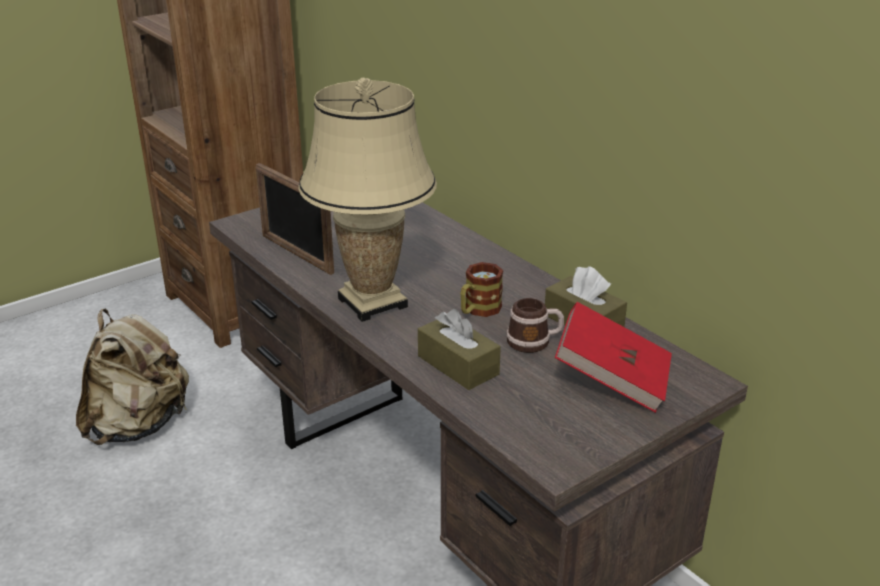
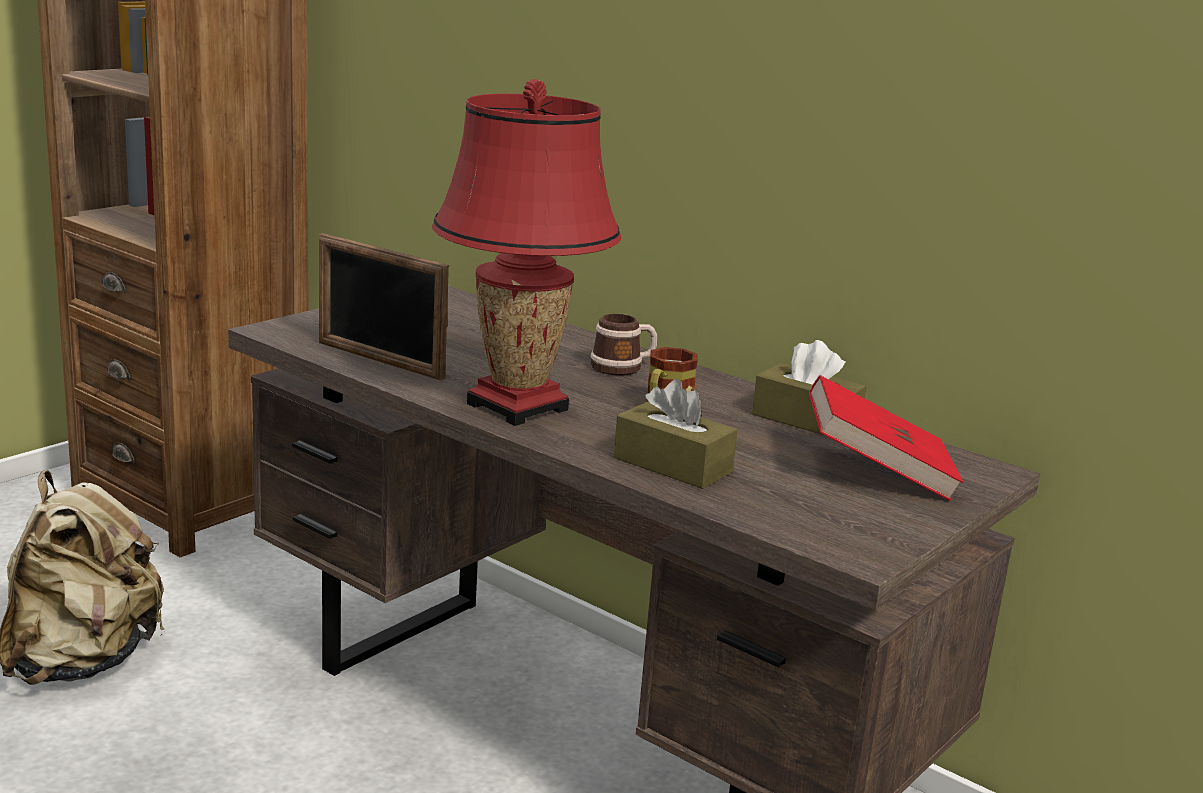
camera: 15 degrees left, 10 degrees down
(373, 302) = (518, 406): beige table lamp -> red table lamp
(534, 341) = (756, 439): mug -> mug (623, 367)

